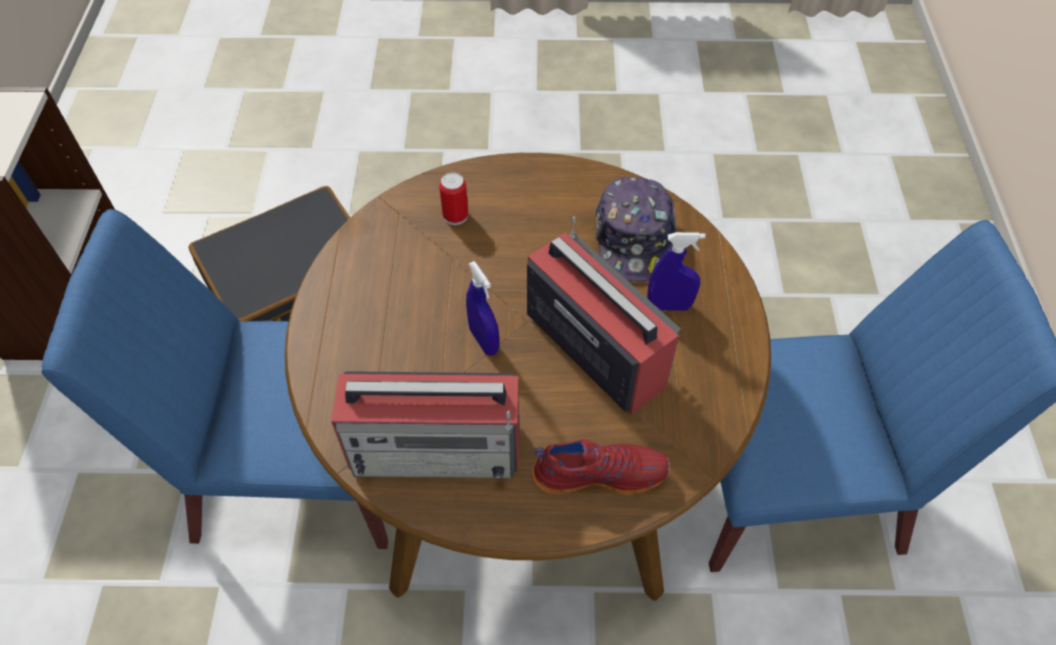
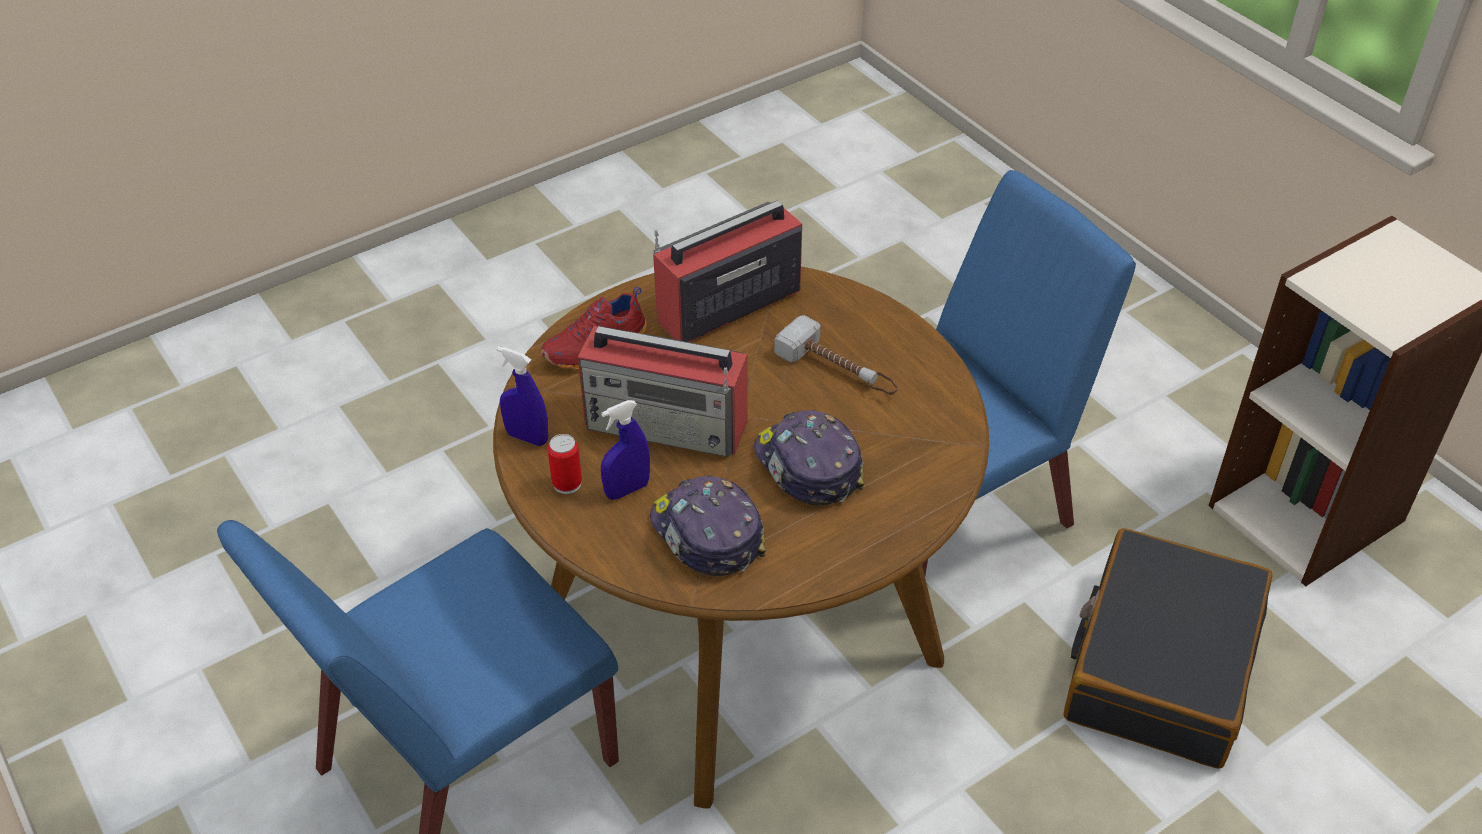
camera: 145 degrees right, 10 degrees down
(410, 317) = (839, 370): none -> hammer
(455, 216) = (894, 466): can -> can (567, 483)
(484, 340) = (762, 384): blue spray bottle -> blue spray bottle (527, 437)
(517, 249) = (807, 467): none -> cap

